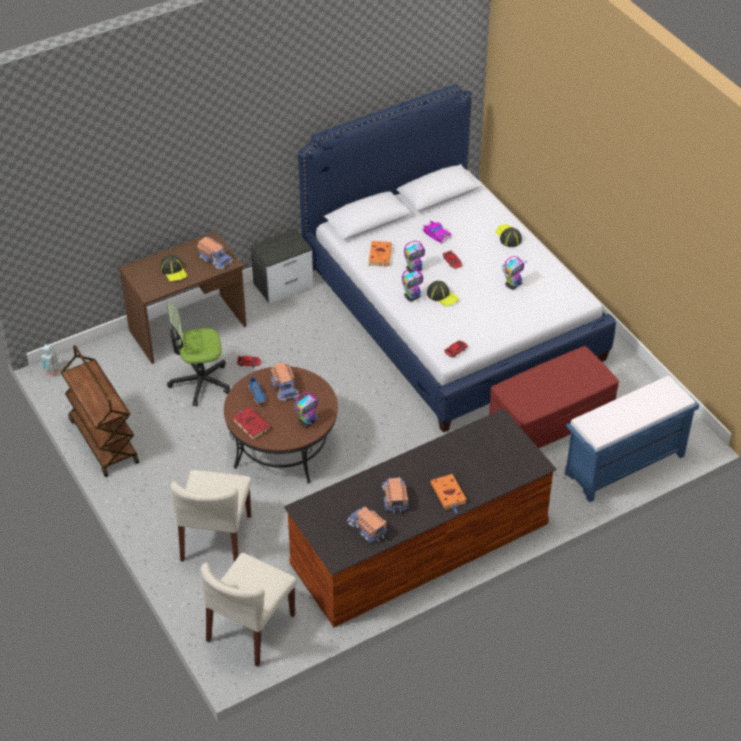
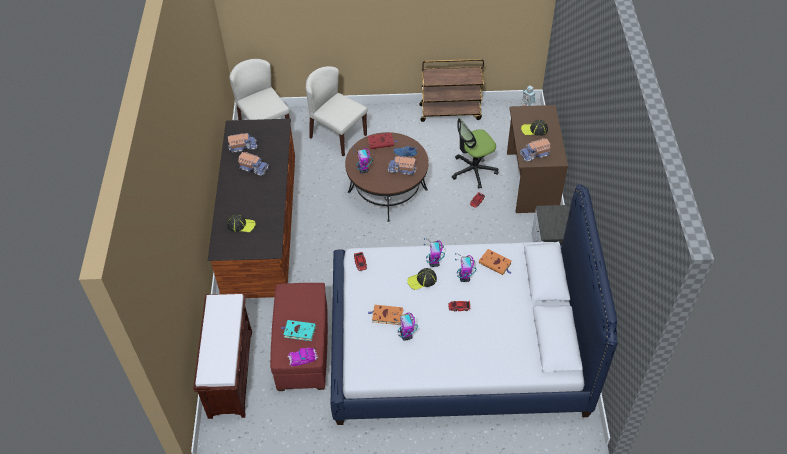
camera: 120 degrees right, 5 degrees up
(200, 382) = (473, 170): office chair -> office chair turned 135 degrees counterclockwise
(436, 233) = (501, 313): toy car -> toy car (302, 357)
(449, 494) = (234, 194): orange book -> orange book (386, 316)
(508, 237) = (467, 363): cap -> cap (241, 225)
(563, 379) = (298, 331): none -> turquoise book
(623, 466) = (230, 372): blue bench -> brown bench

